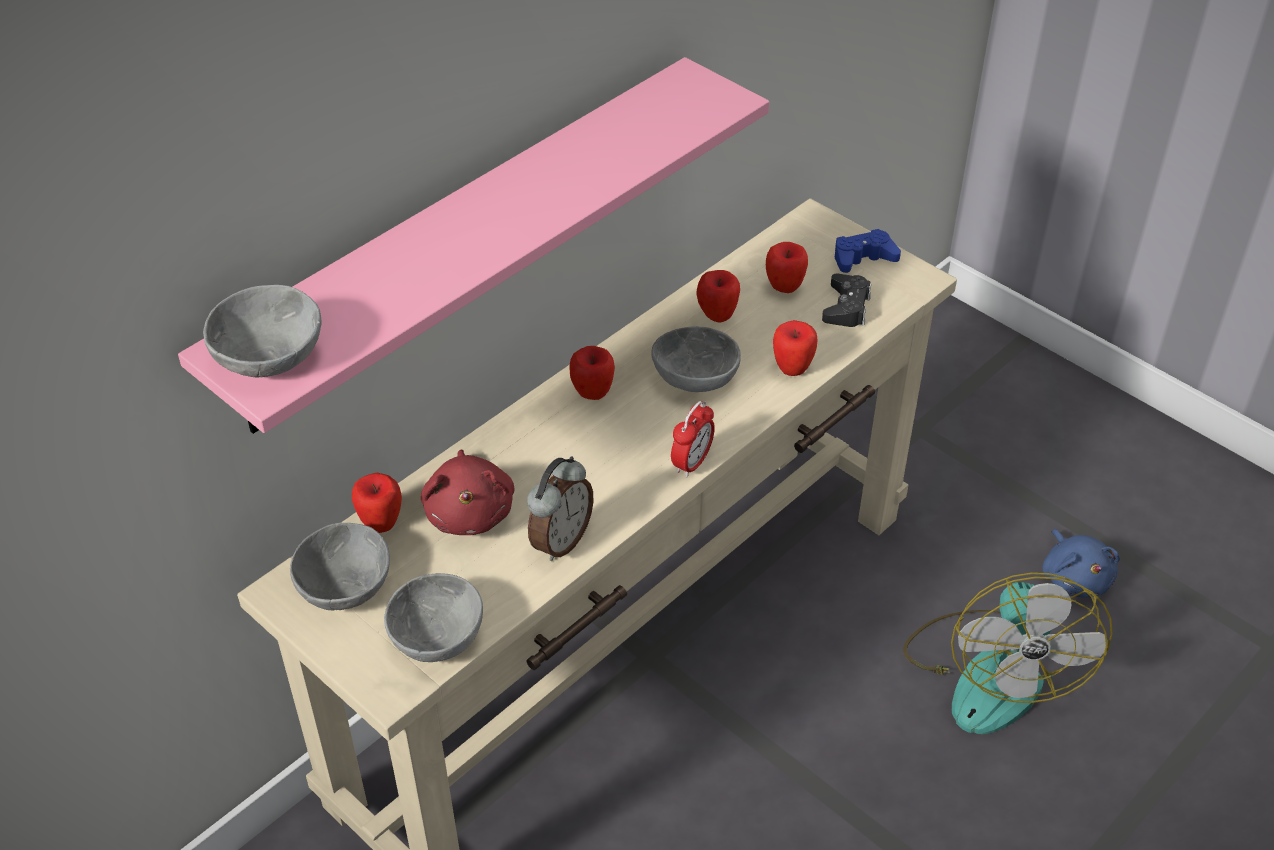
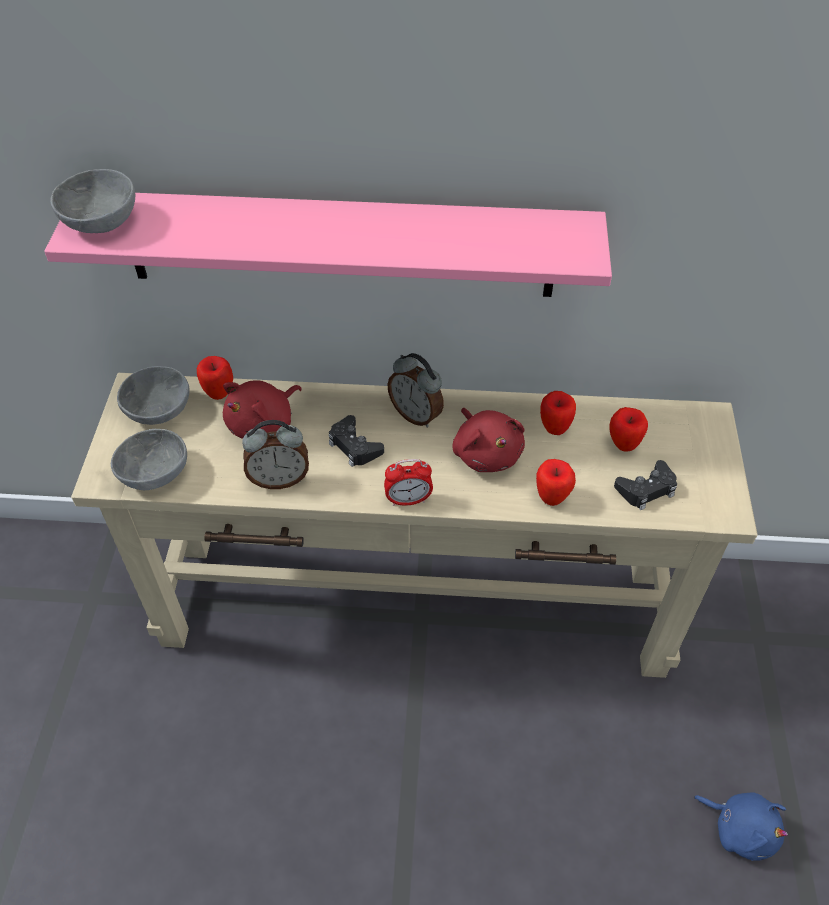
camera: 50 degrees right, 5 degrees up
(581, 461) = (354, 446): none -> black game controller
(592, 394) = (416, 414): apple -> alarm clock
(694, 377) = (486, 453): grey bowl -> red plush toy
(863, 258) = (707, 468): blue game controller -> none
(991, 671) = (600, 825): fan -> none
(1075, 577) = (740, 829): blue plush toy -> blue plush toy turned 90 degrees counterclockwise

